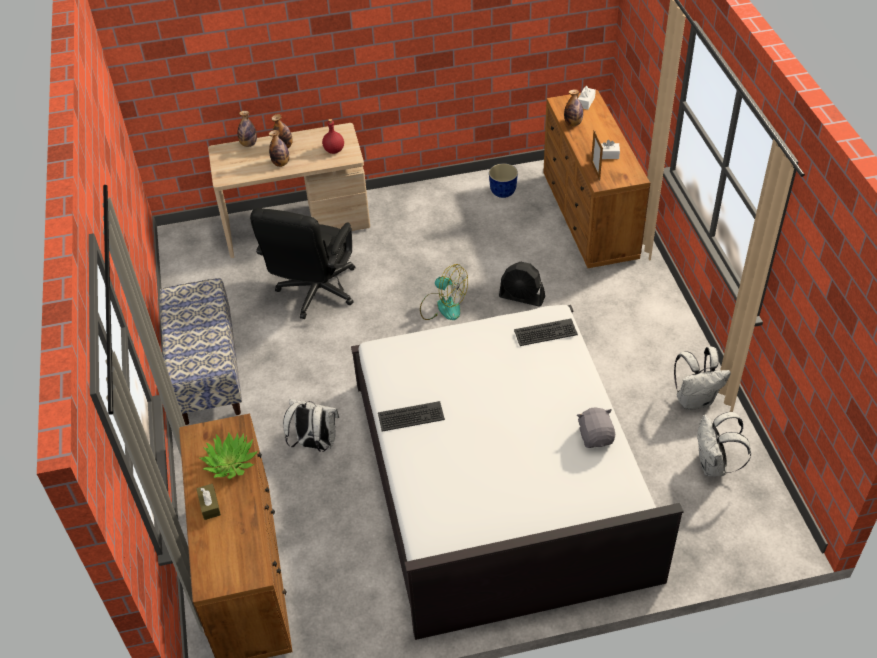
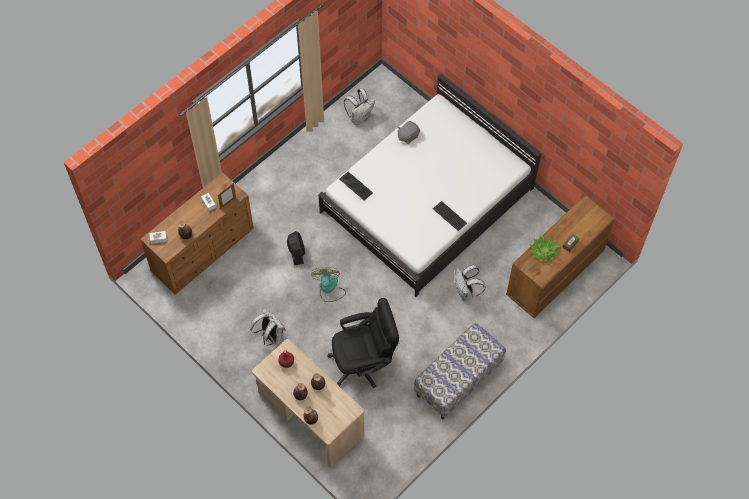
camera: 125 degrees left, 15 degrees up
(502, 192) = (206, 311): planter -> none
(695, 400) = (322, 140): white backpack -> white backpack (270, 335)

